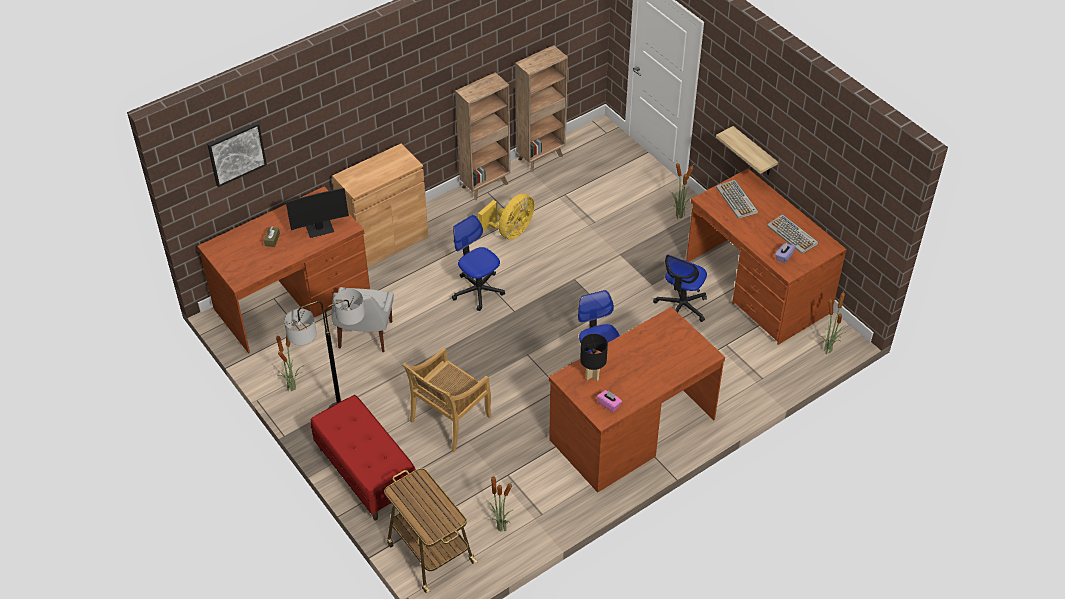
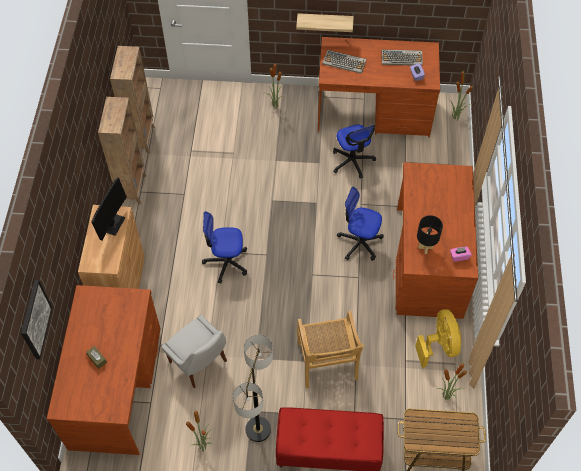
camera: 50 degrees left, 10 degrees up
(319, 228) = (119, 318): monitor -> monitor (112, 224)
(510, 232) = (192, 205): yellow fan -> yellow fan (439, 346)

